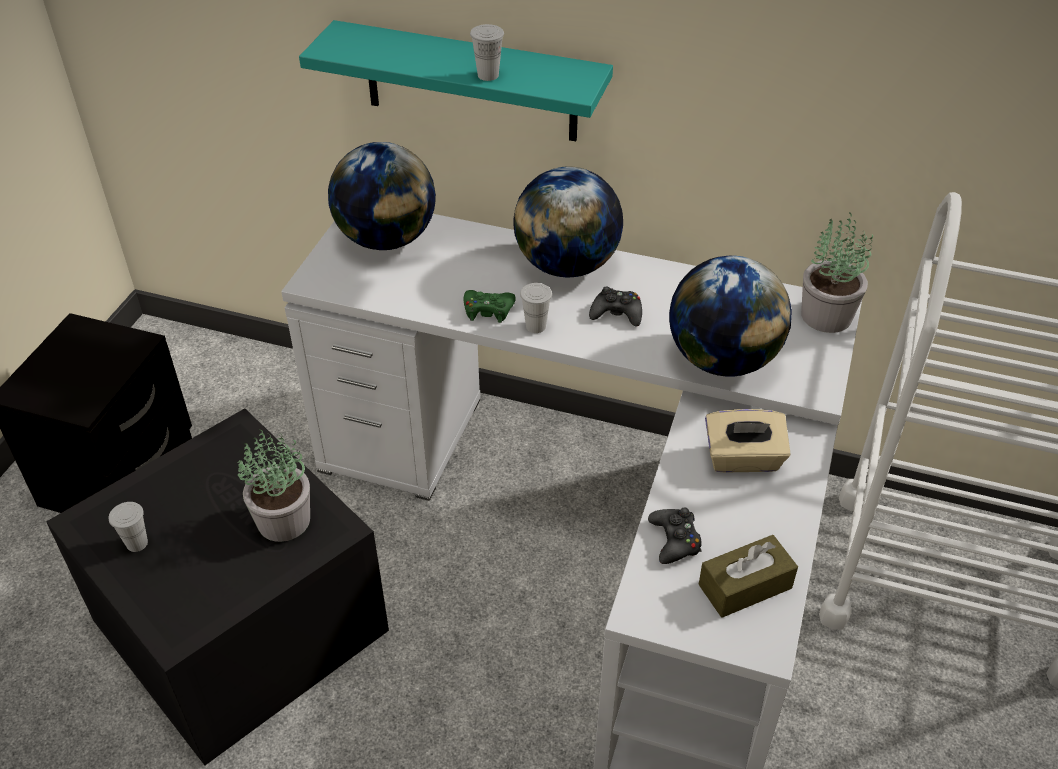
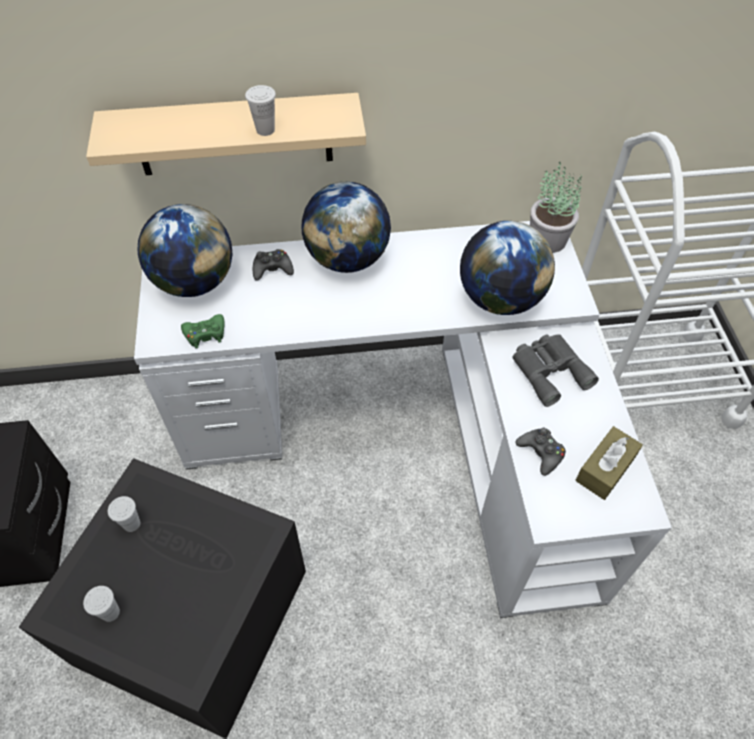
camera: 25 degrees left, 10 degrees up
(285, 520) = (221, 541): potted plant -> none
(470, 82) = (234, 135): turquoise shelf -> beige shelf
(488, 310) = (311, 317): green game controller -> green game controller (205, 334)
(535, 326) = (354, 318): white cup -> white cup (132, 524)
(617, 313) = (406, 287): black game controller -> black game controller (272, 269)
(743, 459) = (549, 370): beige tissue box -> grey binoculars

